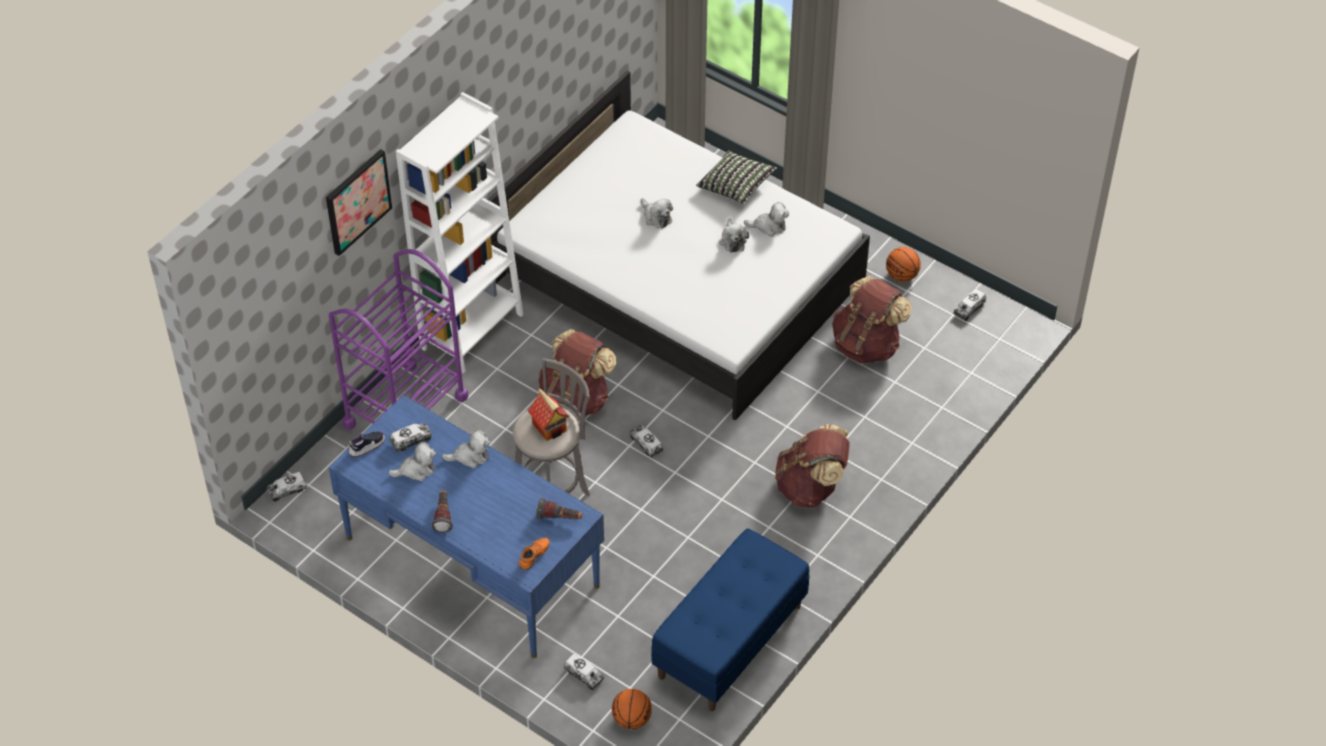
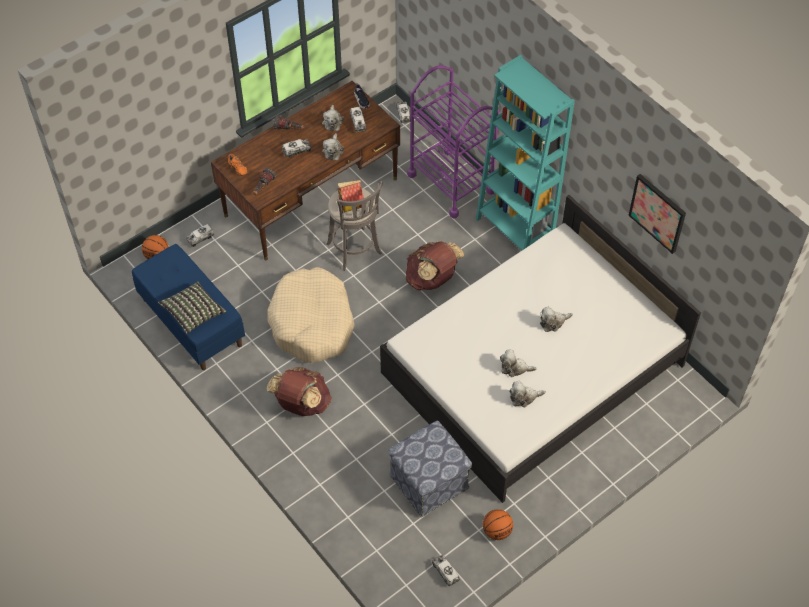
camera: 105 degrees right, 5 degrees up
(357, 201) = (493, 43): picture -> picture (658, 213)
(472, 331) = (514, 231): white bookcase -> turquoise bookcase
(472, 562) = (311, 197): blue desk -> brown desk
(646, 444) = (376, 312): toy truck -> toy truck (297, 151)
(686, 507) = (312, 323): none -> beige dog bed
(736, 186) = (576, 385): pillow -> pillow (193, 313)
(769, 226) = (524, 397): plush toy -> plush toy turned 60 degrees clockwise
(867, 345) = (428, 482): brown backpack -> ottoman

